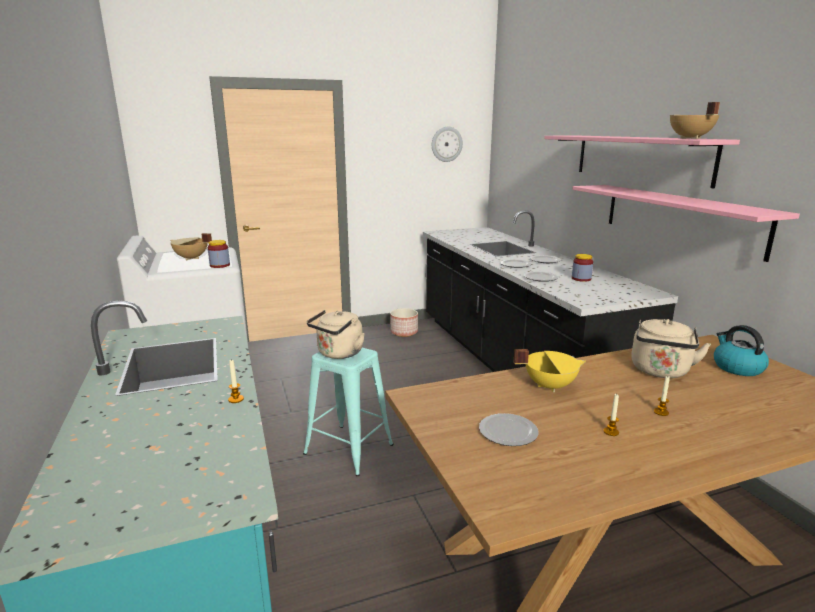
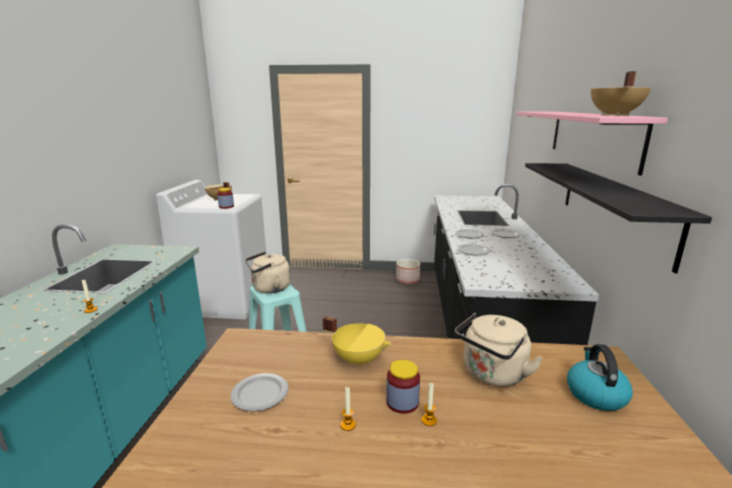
camera: 25 degrees right, 0 degrees up
(446, 144) = (464, 119): wall clock -> none
(581, 279) = (514, 258): jar -> jar (402, 402)
(679, 218) = (612, 206): pink shelf -> black shelf

